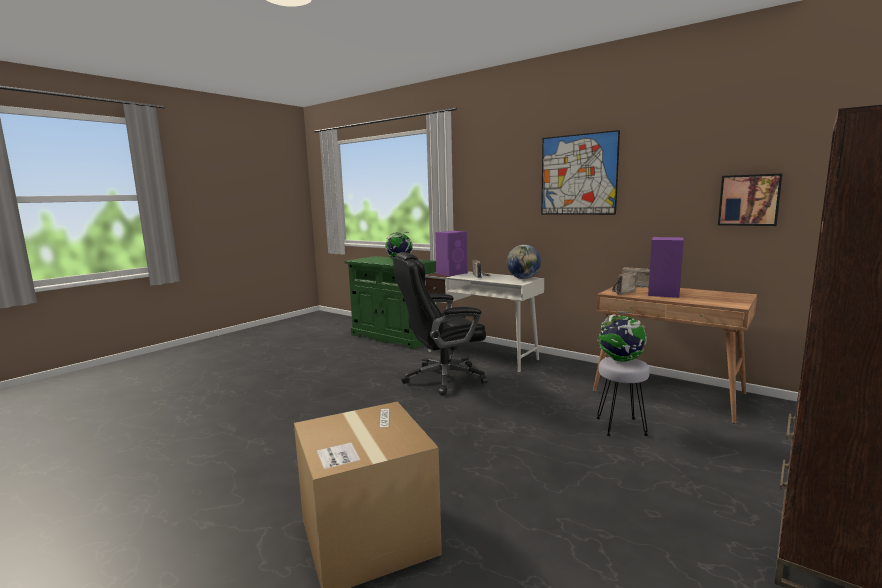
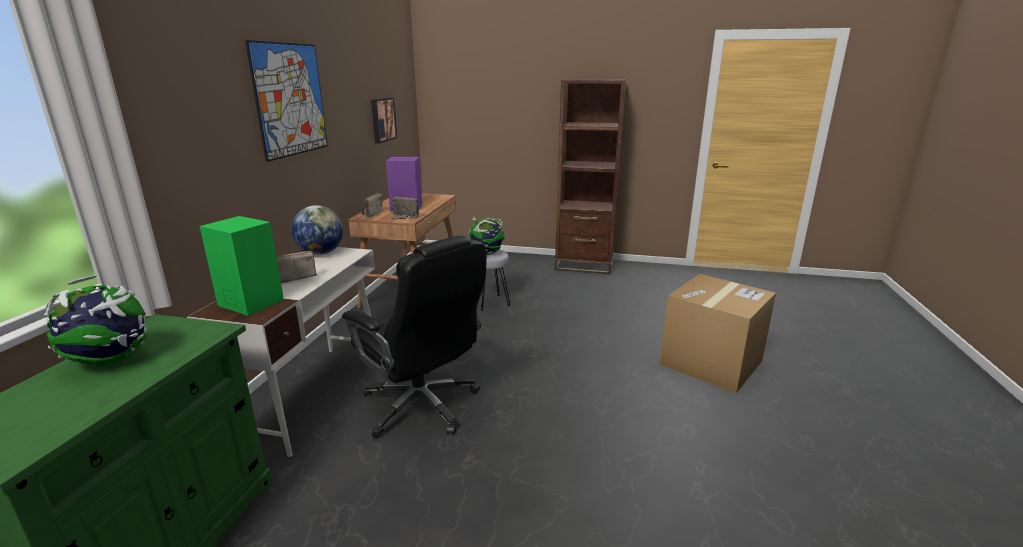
camera: 115 degrees left, 10 degrees up
(452, 273) = (250, 302): purple speaker -> green speaker

